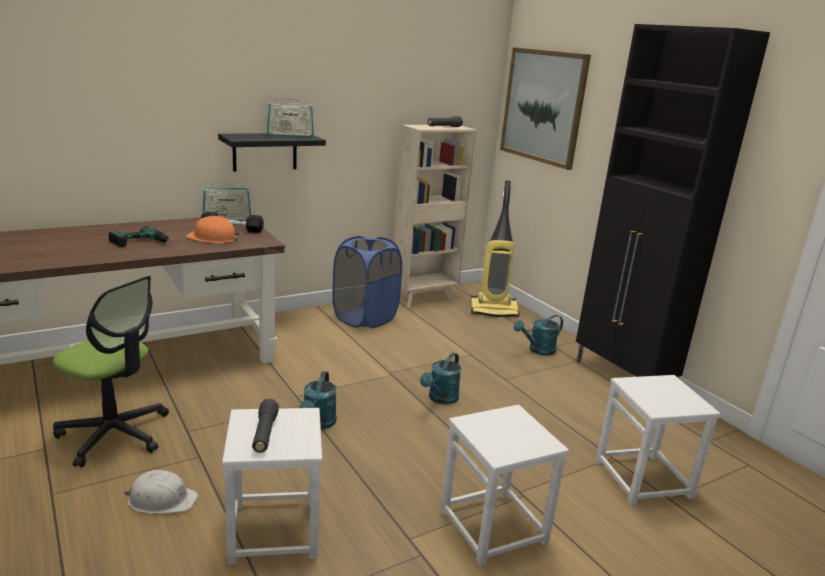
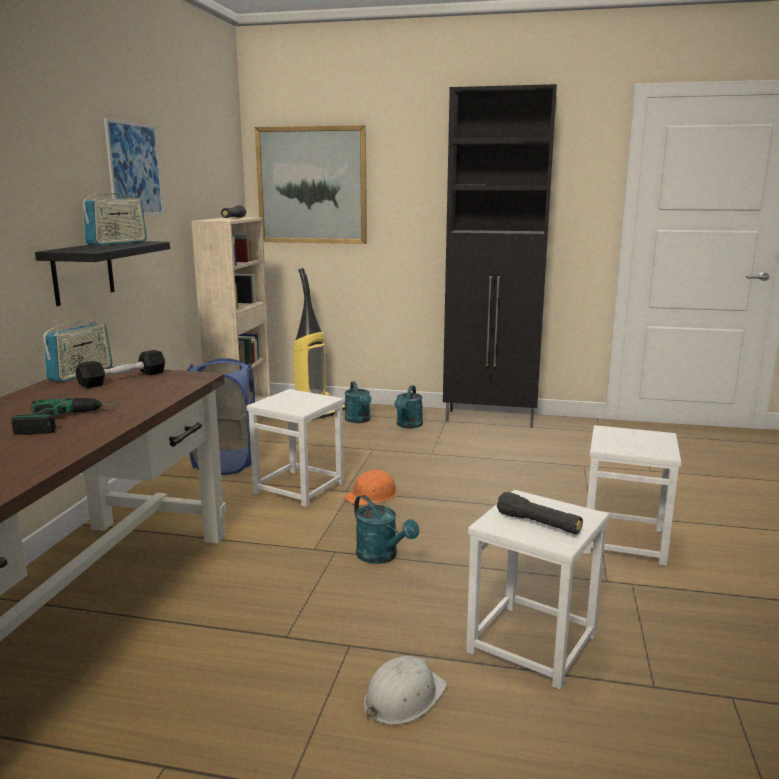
camera: 45 degrees left, 5 degrees down
(114, 434) = (215, 693): office chair -> none
(213, 238) = (131, 391): orange hard hat -> orange hard hat (372, 495)
(339, 81) = (135, 170): none -> picture
(440, 399) = (423, 488): turquoise watering can -> turquoise watering can (359, 420)
(643, 479) = (620, 468): white stool -> white stool (299, 487)

